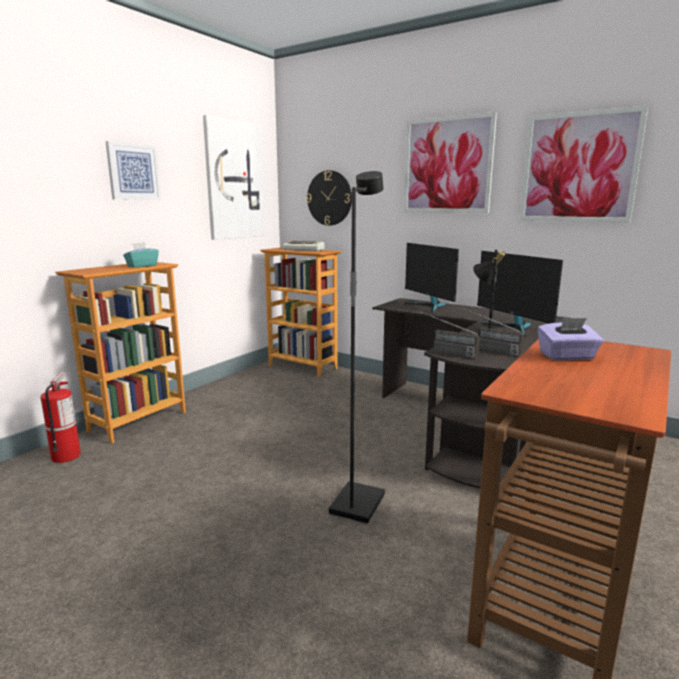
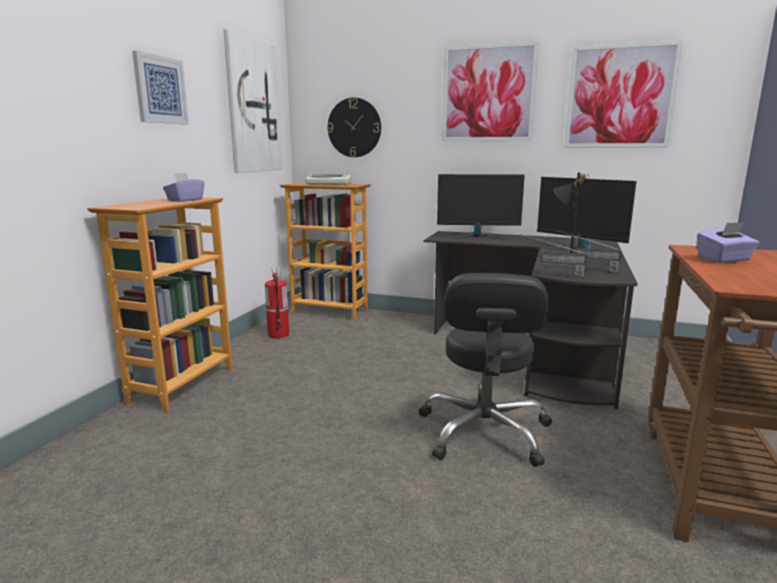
camera: 15 degrees left, 0 degrees up
(66, 456) = (118, 433): fire extinguisher -> fire extinguisher (278, 334)
(142, 266) = (185, 200): turquoise tissue box -> purple tissue box
(356, 504) = (484, 435): black floor lamp -> black office chair
(429, 306) = (478, 236): monitor -> monitor turned 45 degrees counterclockwise

